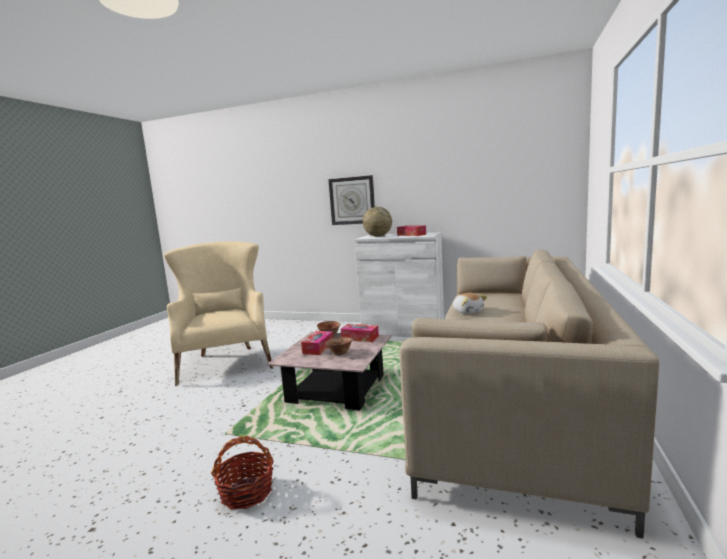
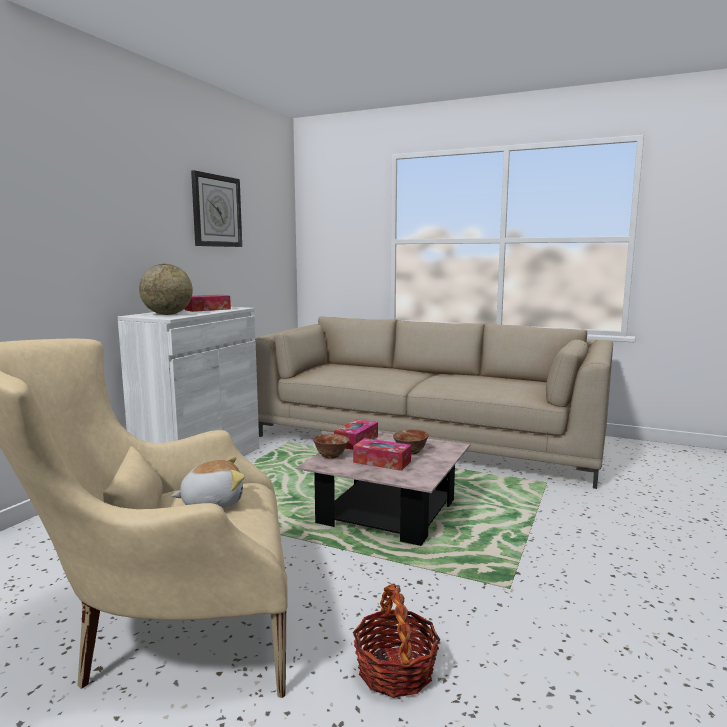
camera: 85 degrees left, 0 degrees up
(247, 492) = (624, 558): basket -> basket (395, 671)
(352, 200) = (82, 250): wall clock -> wall clock (216, 211)
(468, 312) = (383, 379): plush toy -> plush toy (212, 502)

